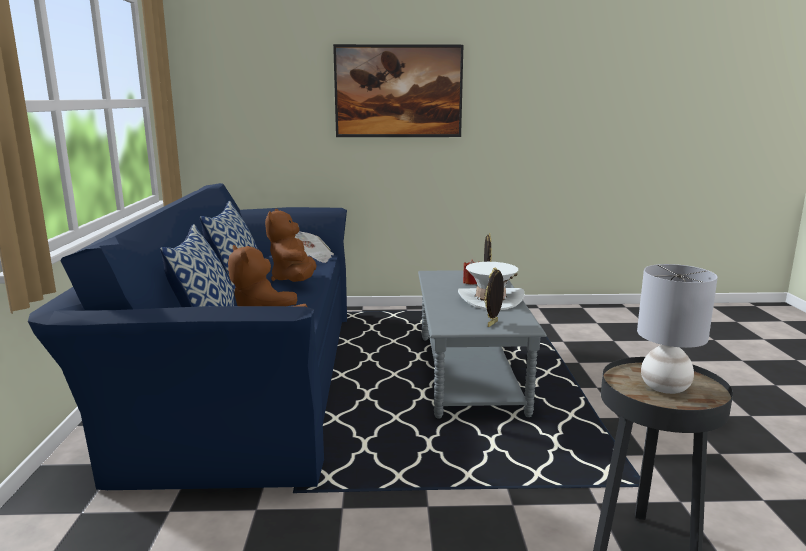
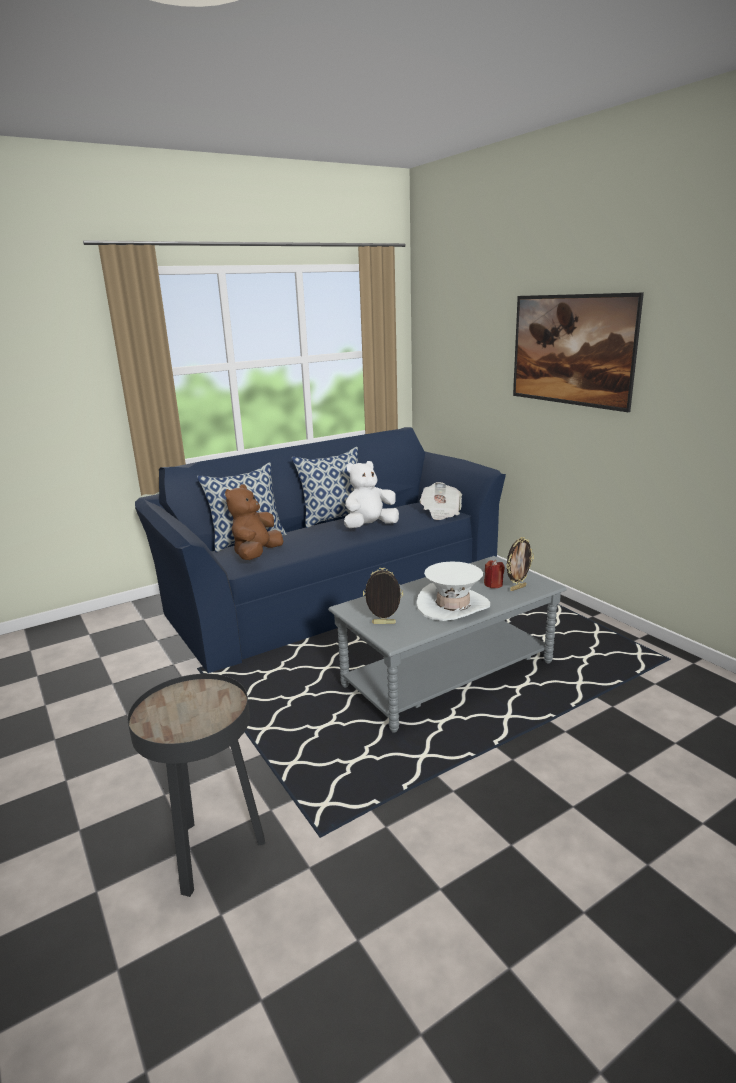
camera: 60 degrees right, 5 degrees up
(294, 280) = (369, 526): brown plush toy -> white plush toy
(665, 388) = (186, 711): grey table lamp -> none

